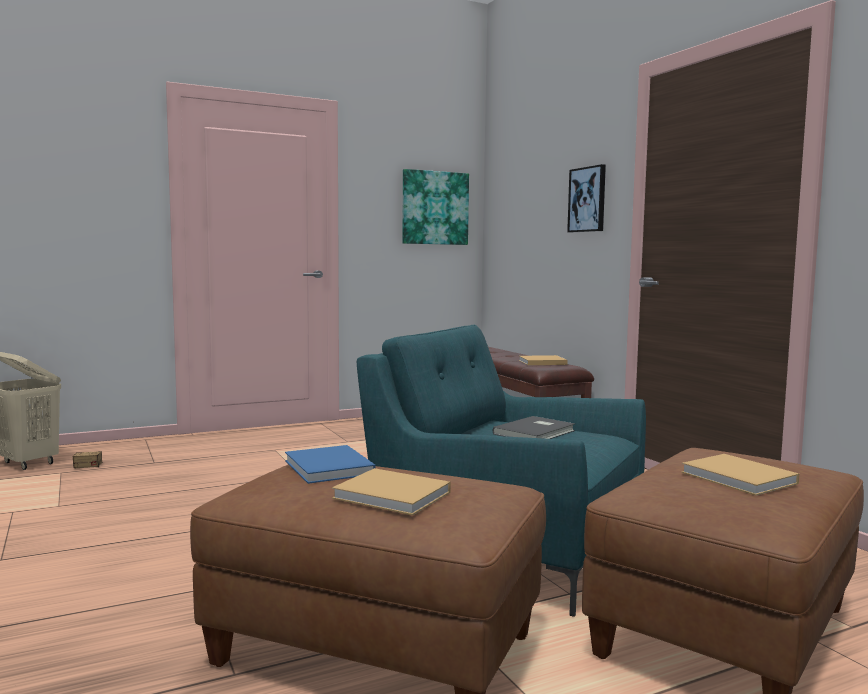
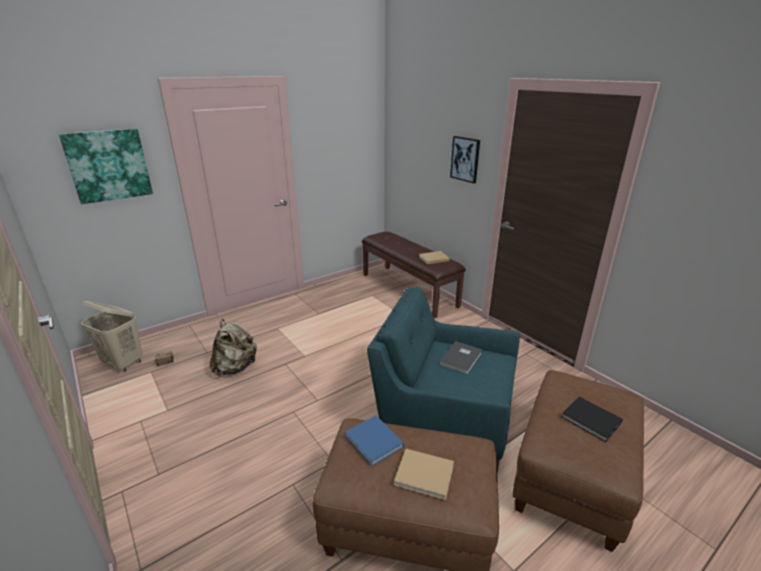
camera: 10 degrees left, 20 degrees up
(188, 477) = (236, 367): none -> beige backpack
(434, 208) = (354, 144): picture -> picture (108, 165)
(741, 478) = (592, 421): beige book -> black book

